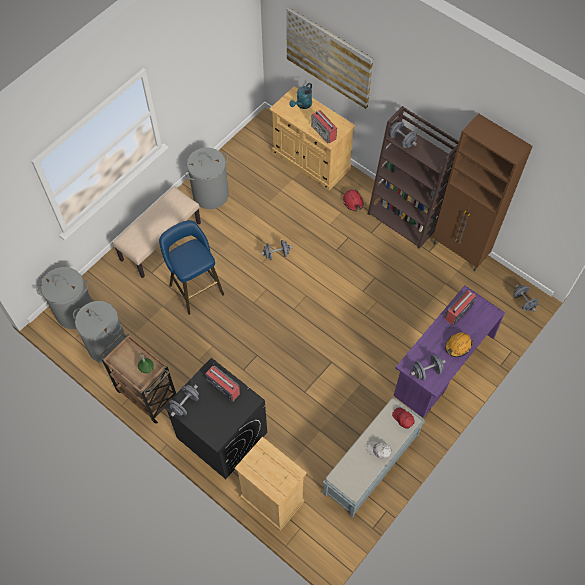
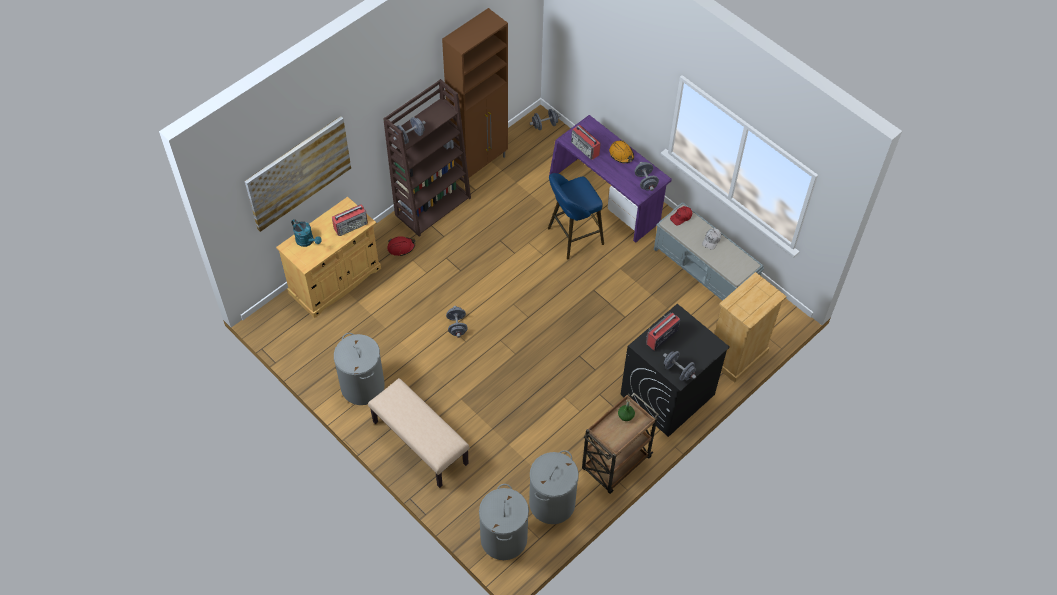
camera: 85 degrees left, 5 degrees down
(195, 287) = (488, 410): blue stool -> blue stool (572, 237)

